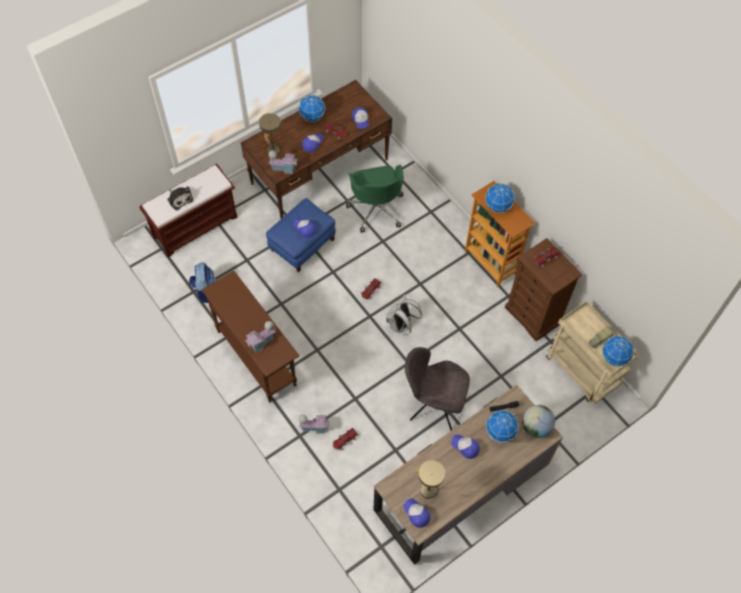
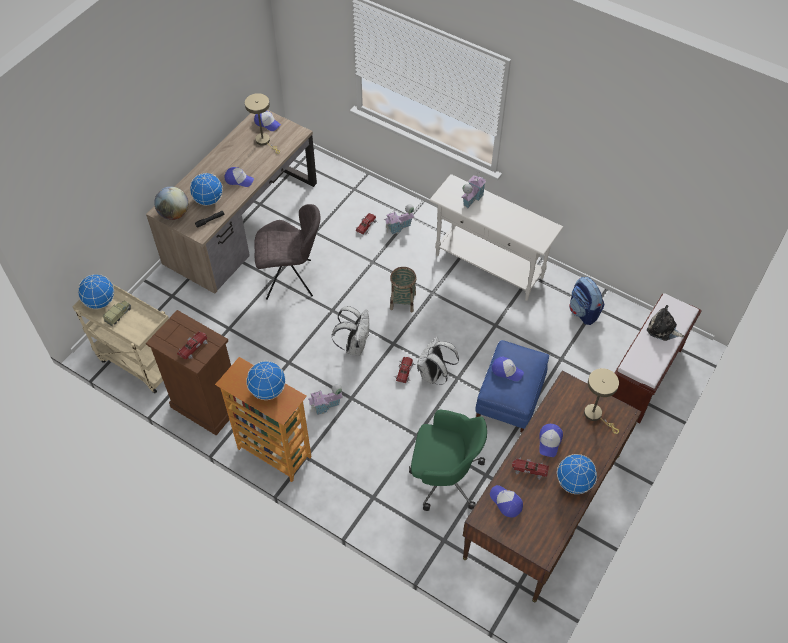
camera: 160 degrees right, 5 degrees down
(256, 357) = (489, 267): brown console table -> white console table
(284, 168) = (564, 394): toy house -> toy house (326, 406)
(345, 350) = (402, 301): none -> basket
(349, 280) = (434, 375): none -> white backpack
(376, 208) = (444, 476): green office chair -> green office chair turned 135 degrees clockwise

